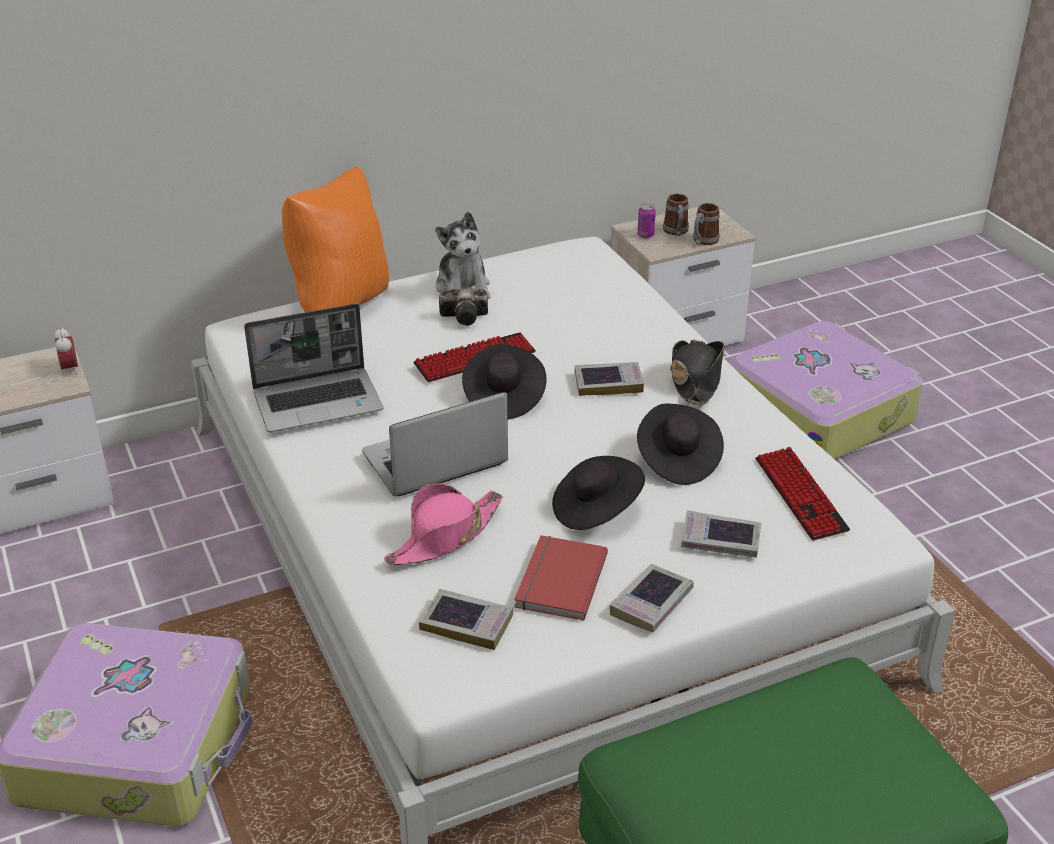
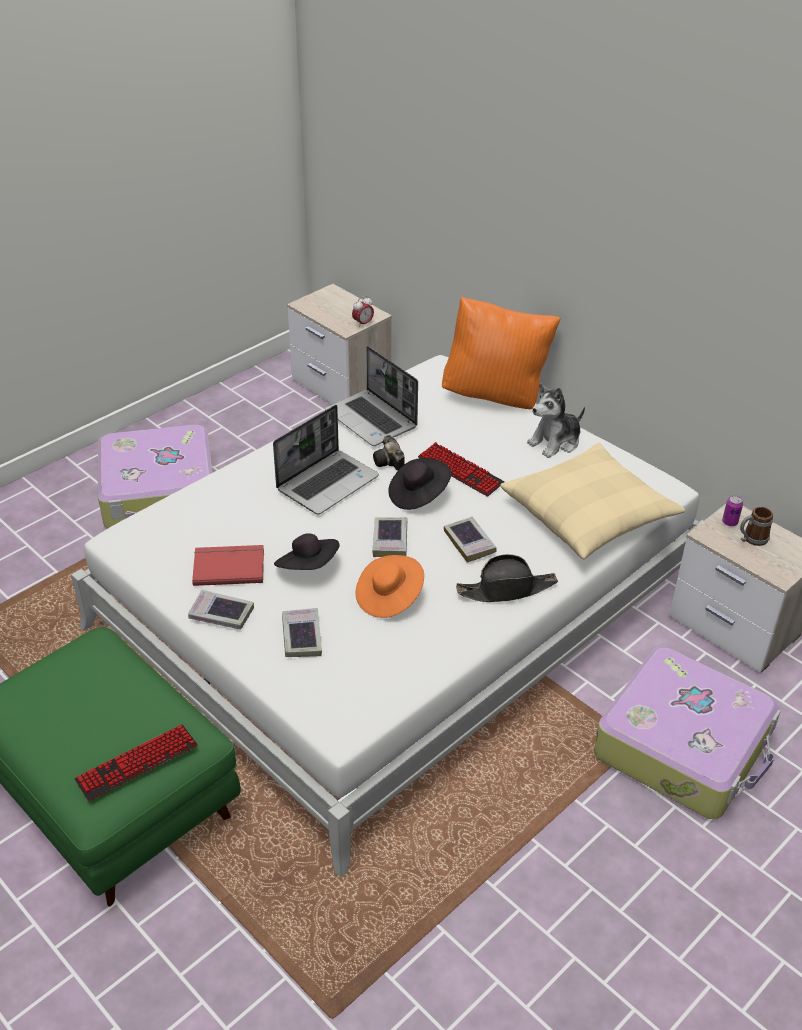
camera: 70 degrees right, 5 degrees up
(433, 461) = (328, 482): laptop -> laptop turned 90 degrees clockwise
(445, 536) = (253, 507): pink hat -> none
(466, 317) = (513, 453): camera -> camera (389, 462)
(467, 624) = (175, 537): book -> book (390, 540)
(601, 298) = (589, 513): none -> beige pillow
(677, 460) = (389, 598): black hat -> orange hat
(703, 241) = (748, 558): mug -> none
(800, 495) = (376, 672): keyboard -> keyboard (137, 763)

